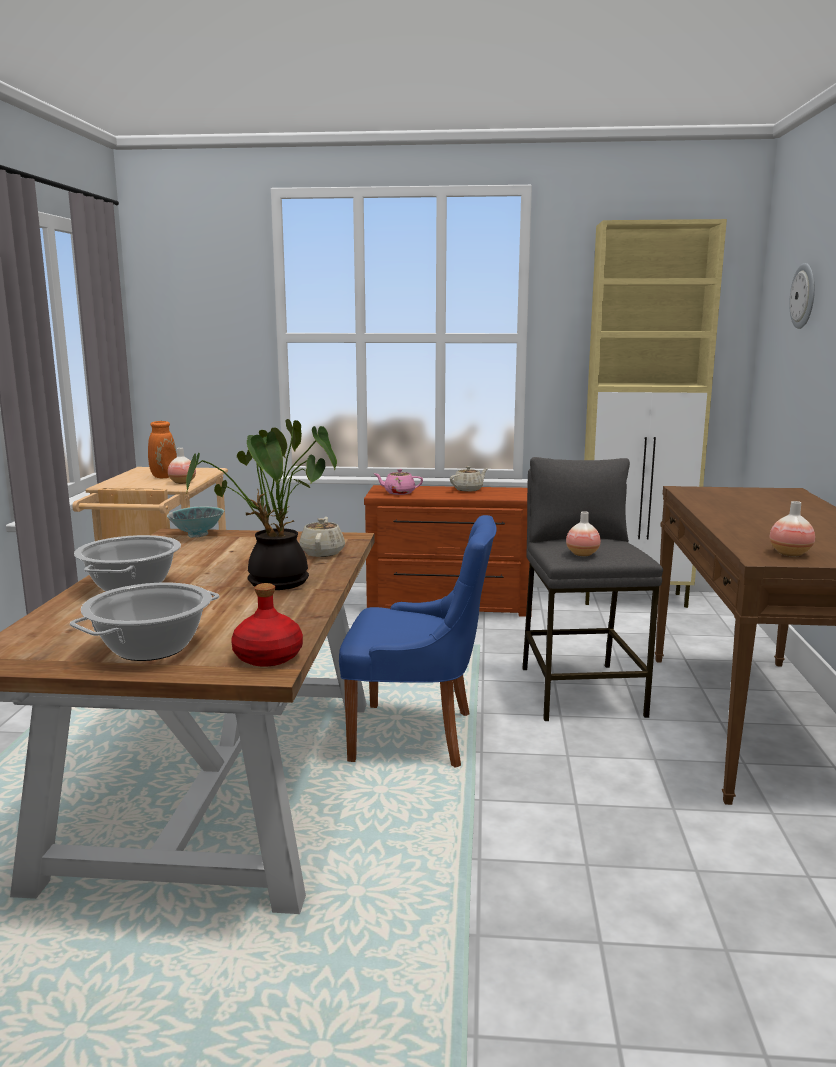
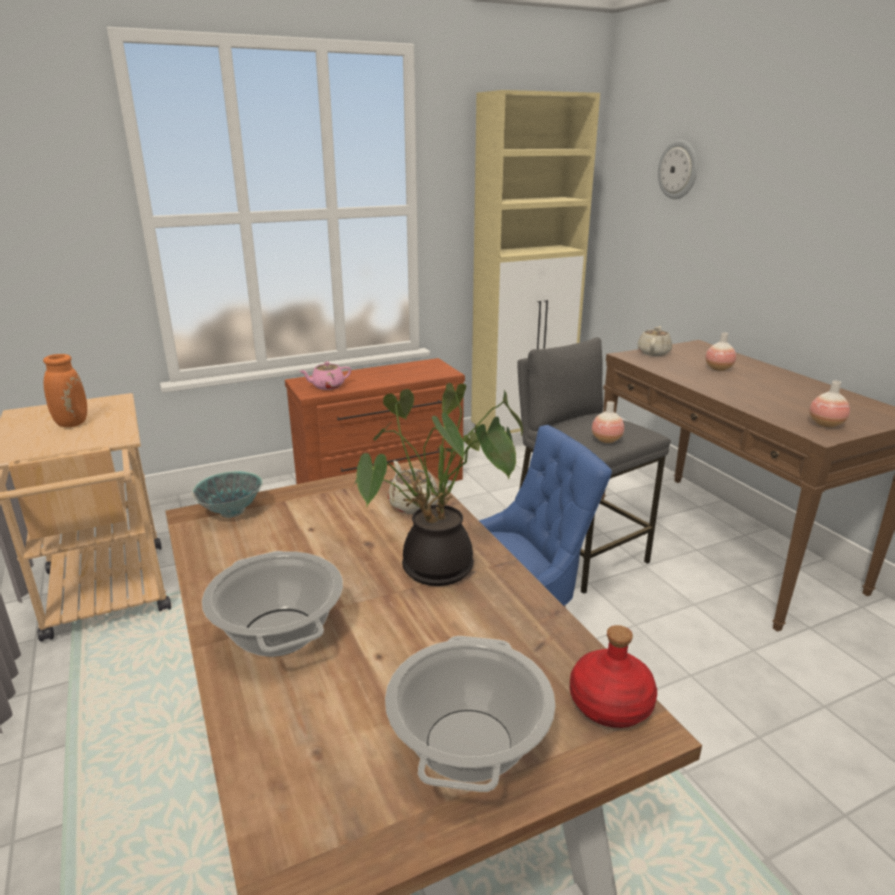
camera: 30 degrees left, 10 degrees up
(182, 482) = (112, 429): vase -> vase (718, 369)
(468, 489) = (387, 370): beige teapot -> beige teapot (654, 352)

